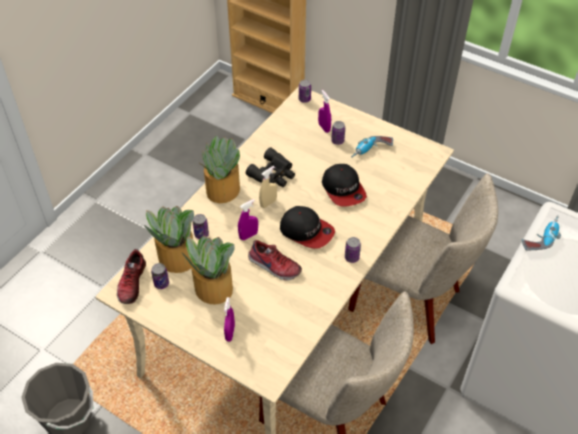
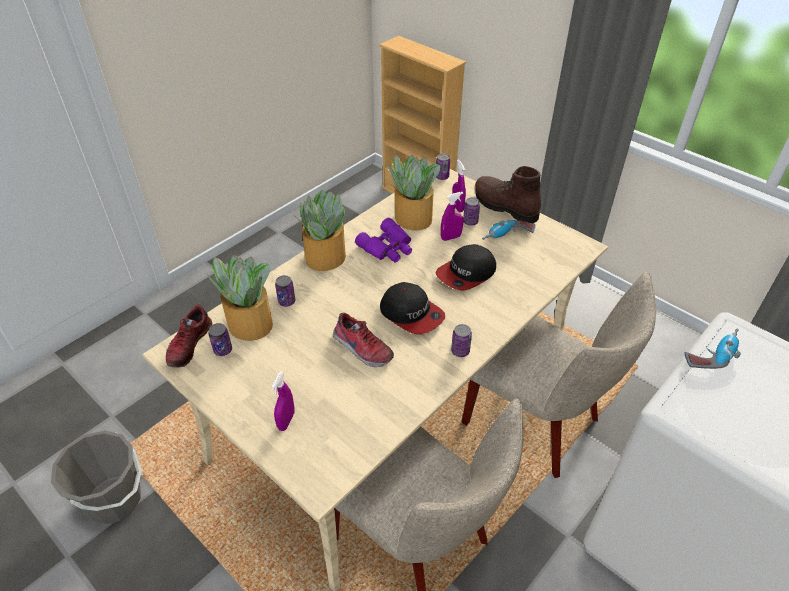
camera: 10 degrees right, 5 degrees down
(213, 288) = (281, 364): potted plant -> potted plant (413, 218)
(248, 235) = (341, 310): purple spray bottle -> purple spray bottle (451, 237)
(268, 203) = (374, 277): beige spray bottle -> none
(273, 174) = (388, 247): black binoculars -> purple binoculars
(343, 189) = (466, 273): cap -> cap turned 60 degrees clockwise
(364, 123) = (504, 207): none -> brown boot

